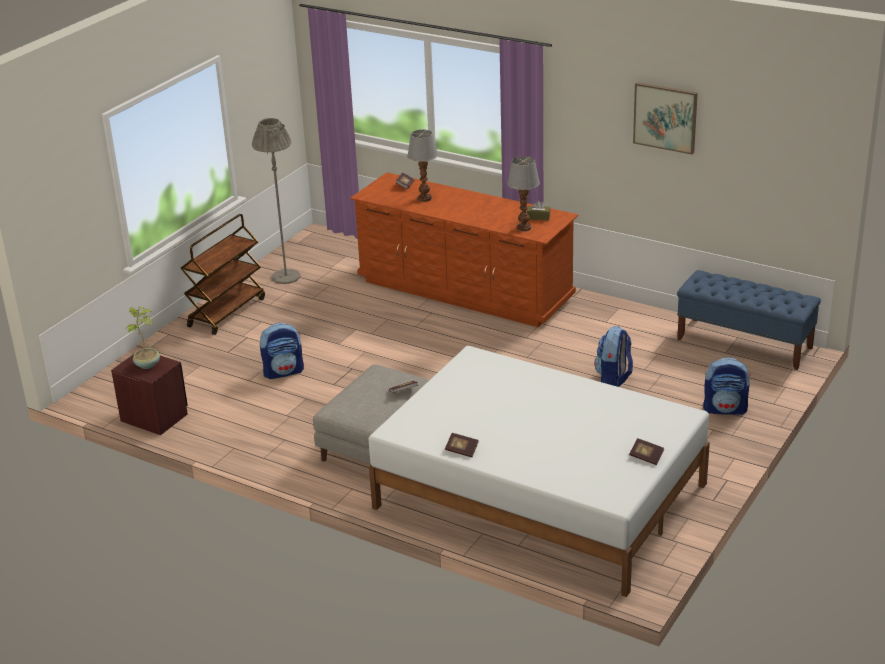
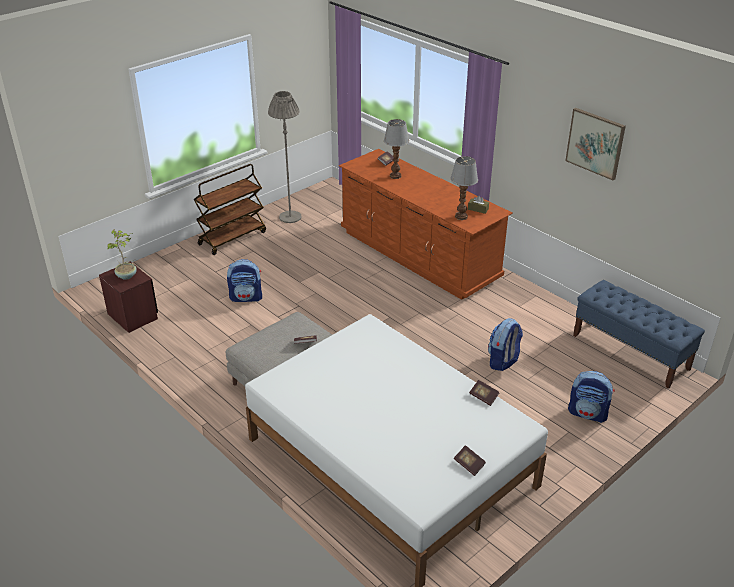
camera: 15 degrees right, 5 degrees up
(462, 450) = (312, 417): book -> book (483, 397)

